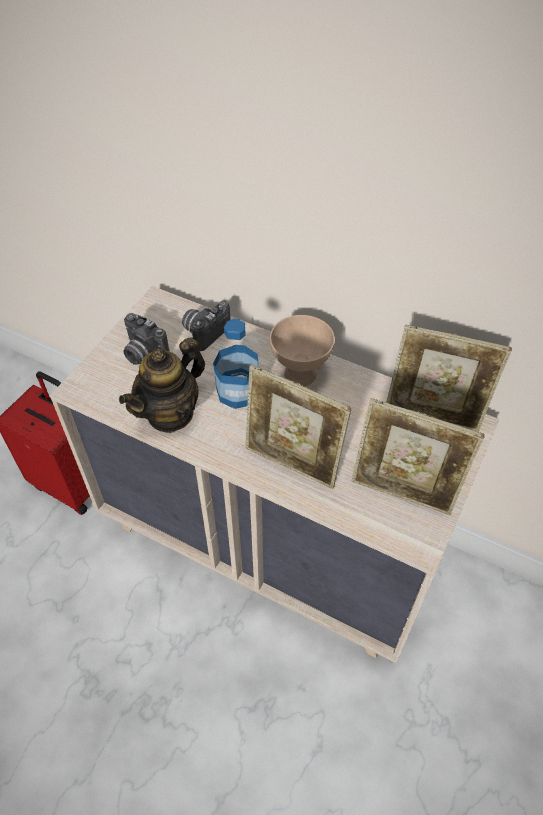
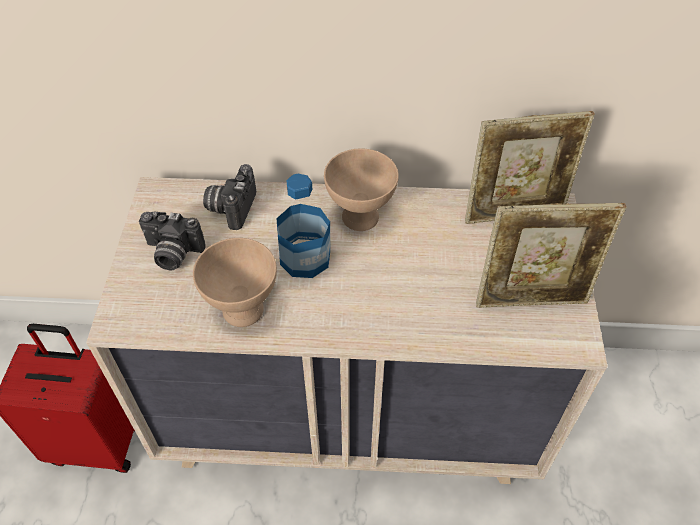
camera: 25 degrees left, 0 degrees up
(170, 413) = (244, 309): teapot -> beige bowl
(292, 464) = (407, 313): picture frame -> none

